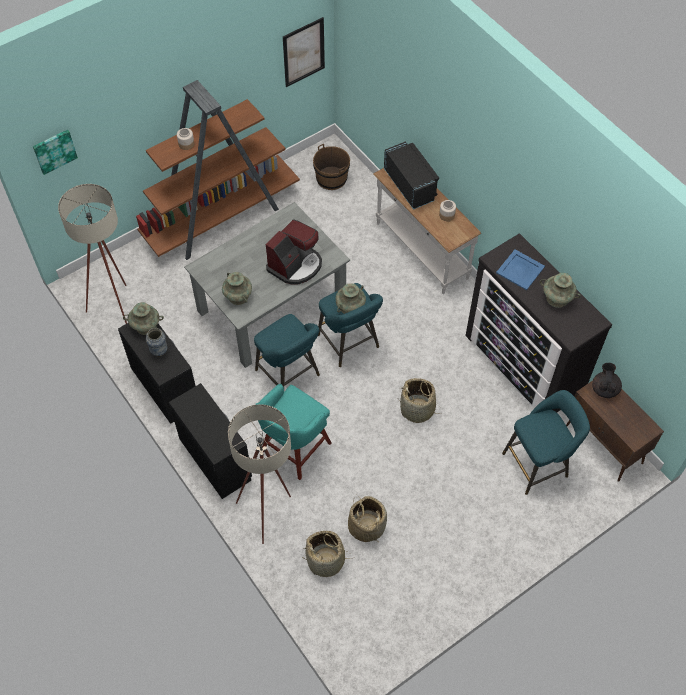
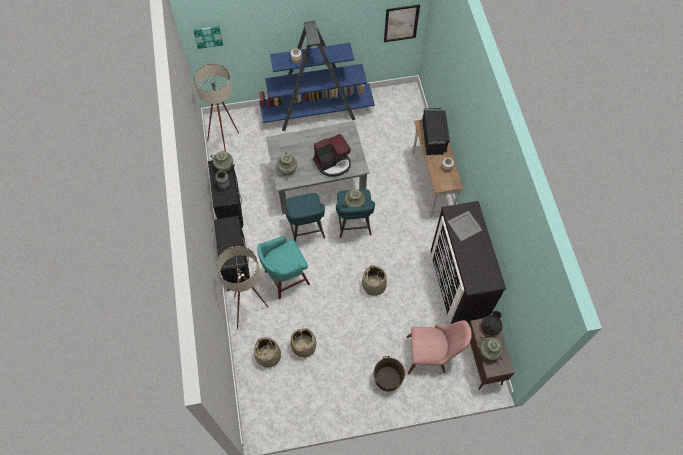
camera: 25 degrees right, 5 degrees up
(222, 218) = (317, 112): brown bookcase -> blue bookcase
(331, 178) = (399, 111): brown bucket -> brown bucket (388, 379)
(520, 270) = (464, 226): blue tray -> grey tray
(538, 464) = (432, 354): turquoise stool -> pink chair
(557, 298) = (478, 255): turquoise vase -> turquoise vase (489, 352)

